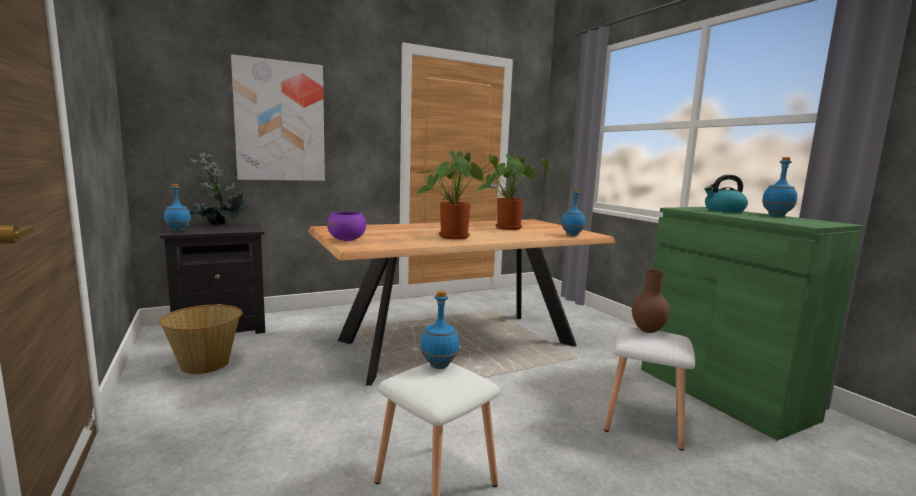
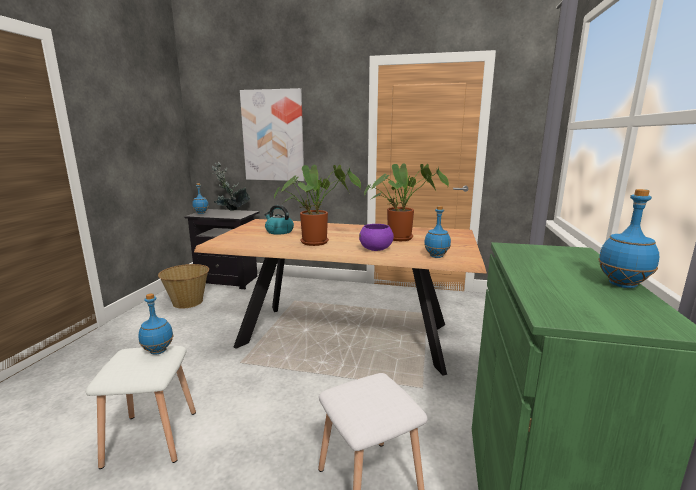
camera: 40 degrees right, 5 degrees up
(347, 240) = (233, 235): purple bowl -> purple bowl (376, 249)
(648, 331) = (381, 388): brown vase -> none
(723, 210) = (570, 260): kettle -> kettle (279, 231)

